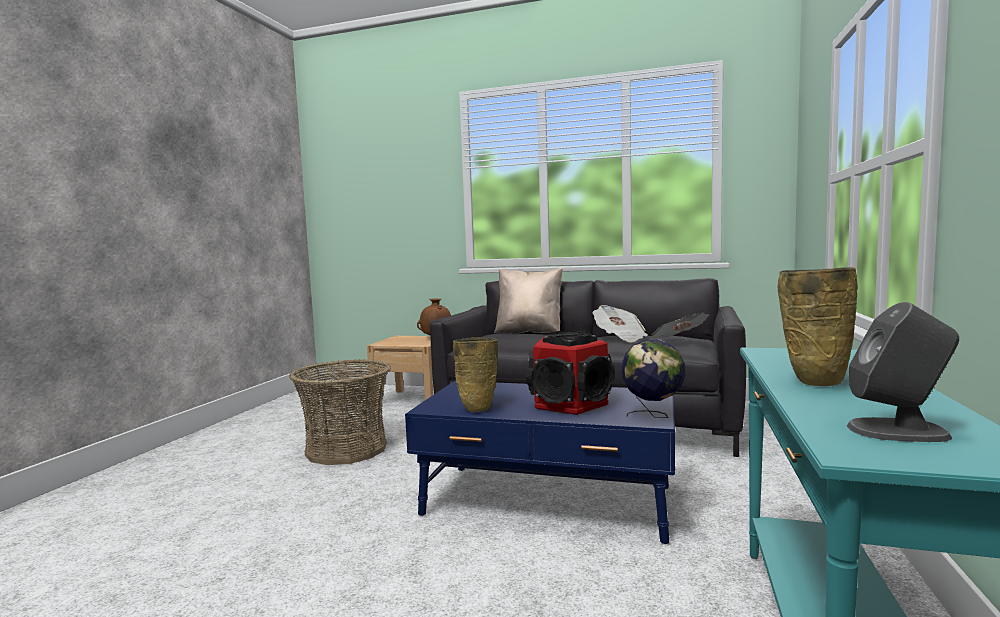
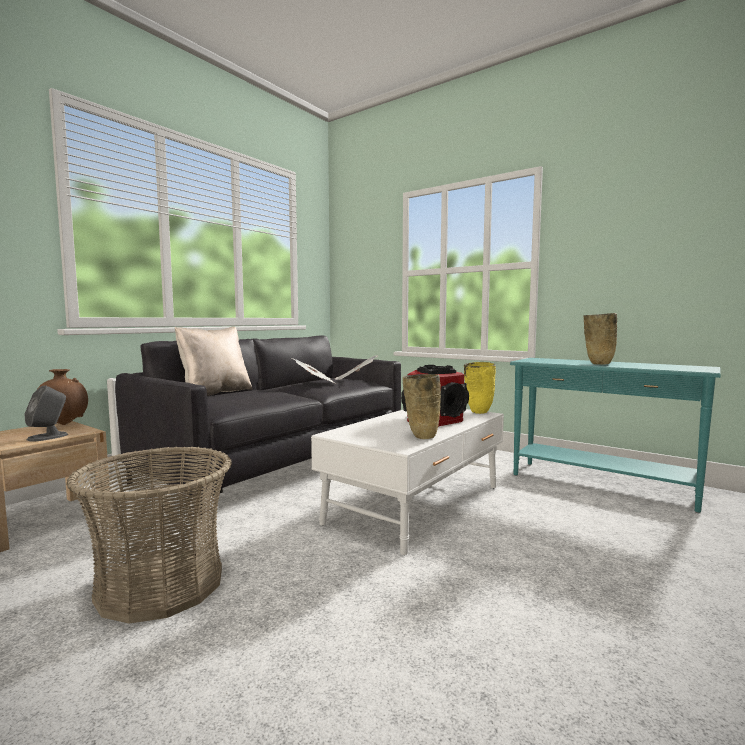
camera: 70 degrees left, 0 degrees up
(549, 501) = (417, 504): blue coffee table -> white coffee table
(653, 416) = (478, 412): globe -> yellow vase
(899, 431) = (674, 367): grey speaker -> grey speaker (48, 437)

